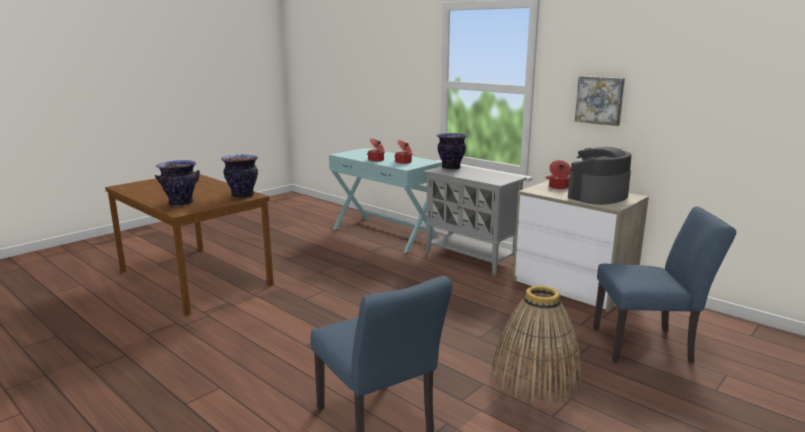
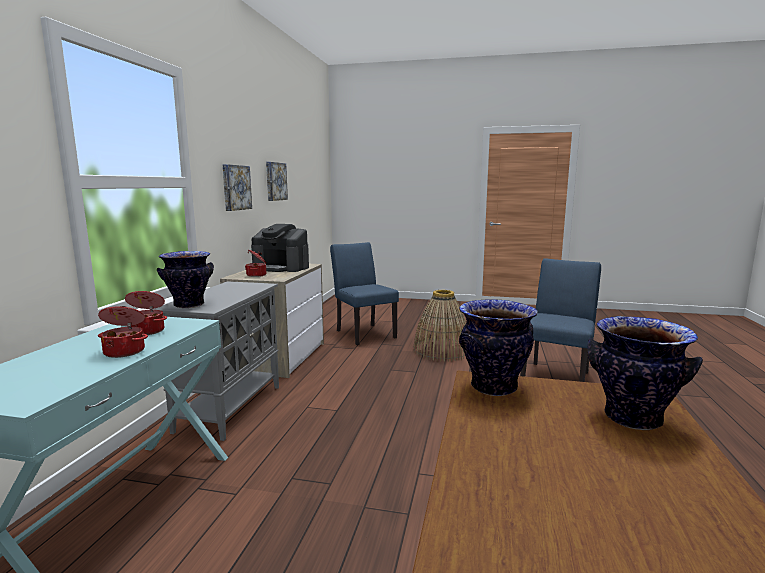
camera: 120 degrees left, 5 degrees down
(703, 100) = (275, 181): none -> picture

